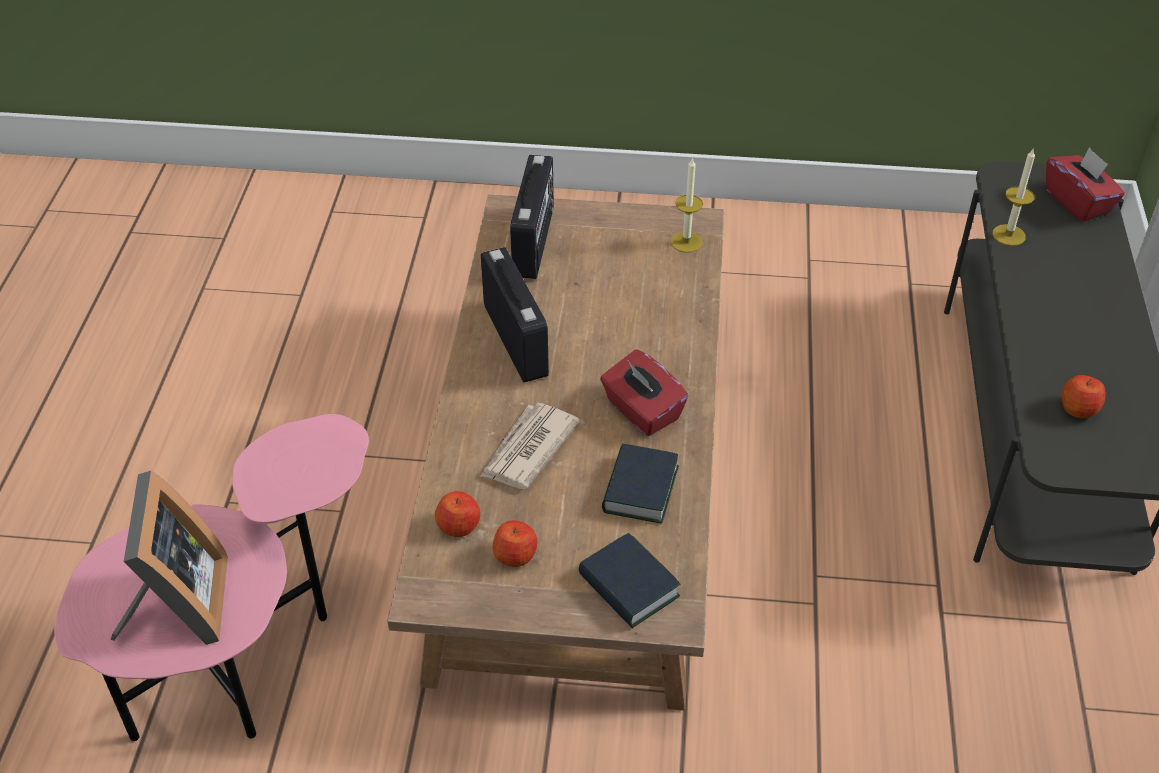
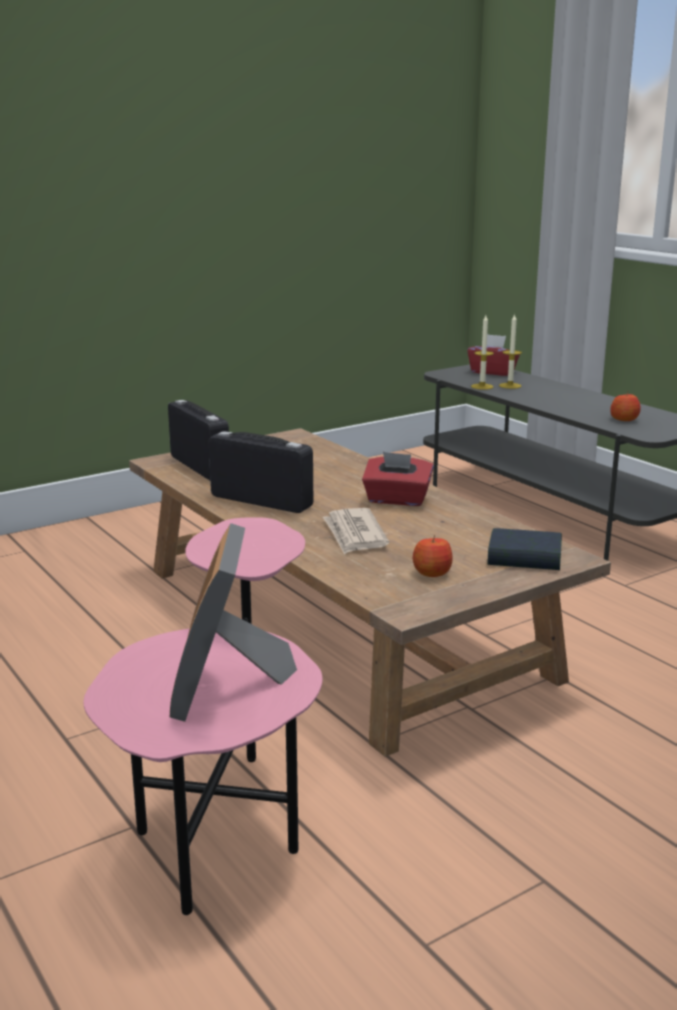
camera: 40 degrees left, 25 degrees down
(179, 607) = (227, 688): picture frame -> picture frame turned 135 degrees counterclockwise
(459, 526) = (370, 576): apple -> none
(640, 489) = (455, 524): book -> none
(686, 242) = (301, 442): candle -> candle (510, 386)

